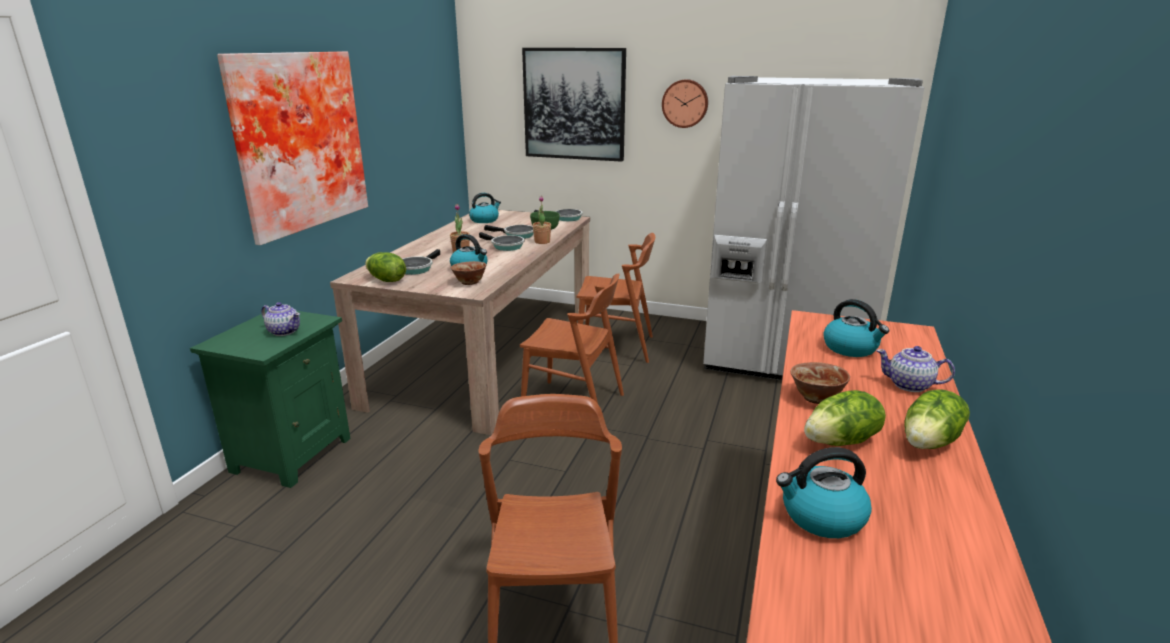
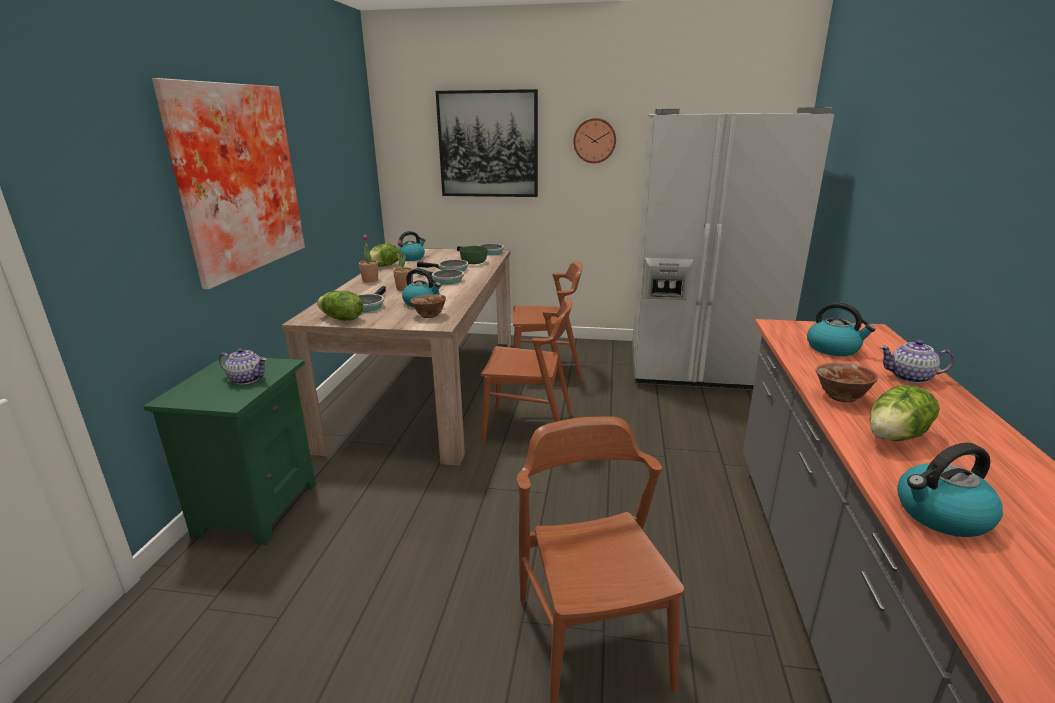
camera: 10 degrees left, 0 degrees up
(542, 242) = (478, 274): potted plant -> potted plant (370, 280)
(930, 442) = (972, 428): lettuce -> lettuce (385, 266)

